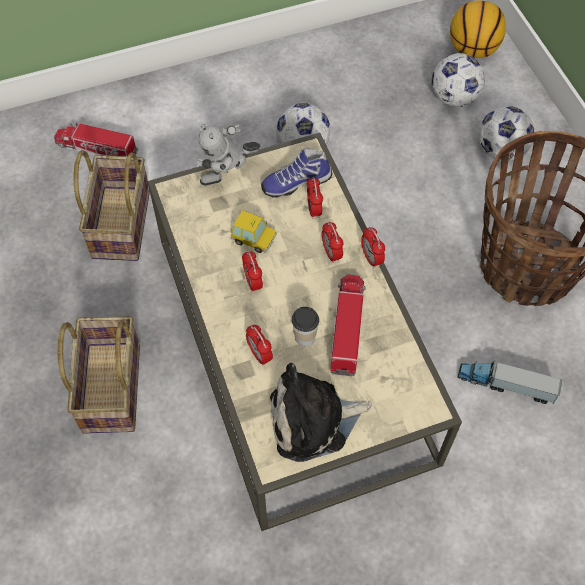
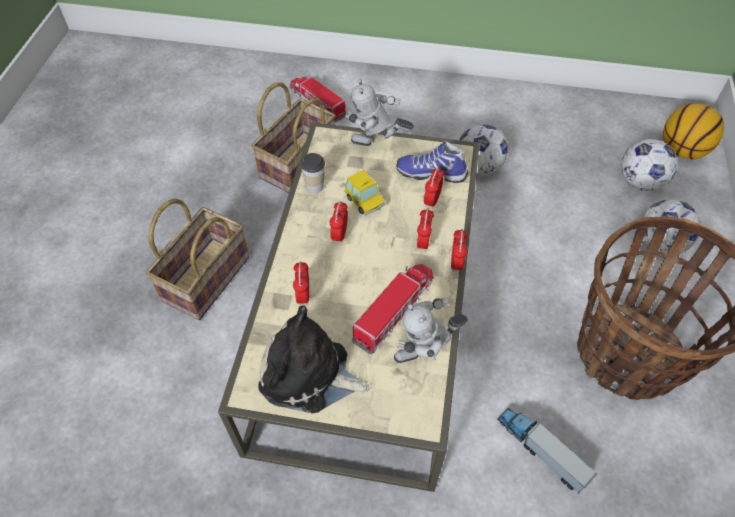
camera: 30 degrees right, 5 degrees down
(305, 337) = (352, 300): cup -> cup (315, 186)
(397, 351) = (426, 354): none -> toy robot

